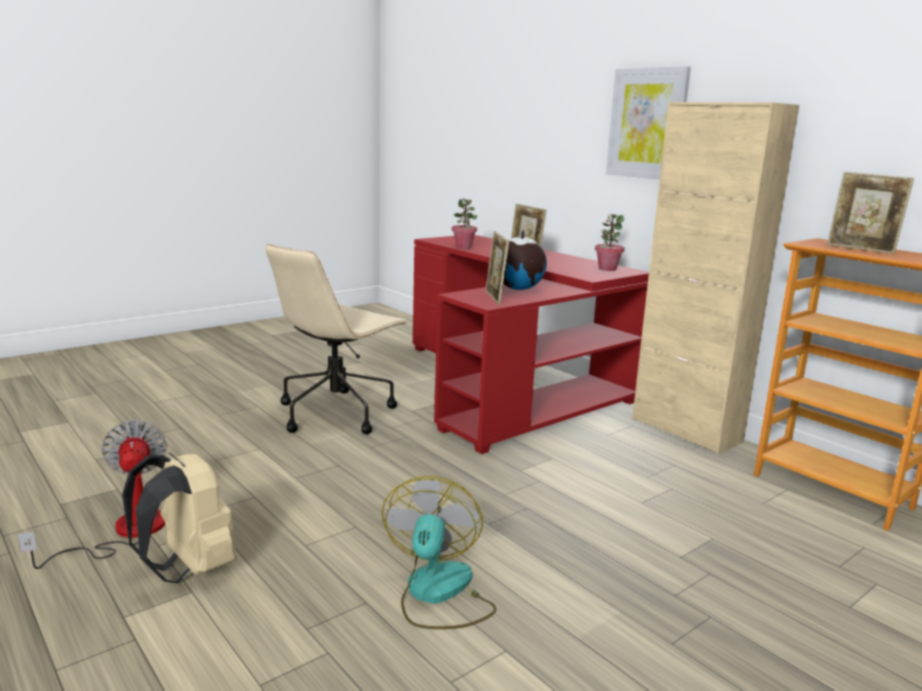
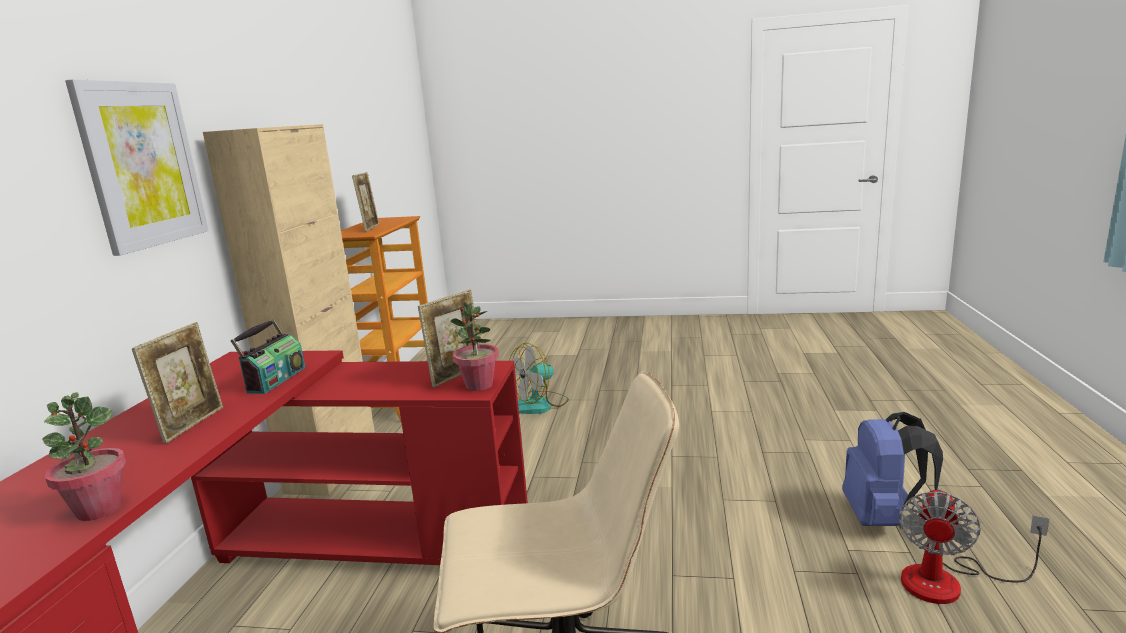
camera: 130 degrees left, 0 degrees up
(189, 568) = (882, 518): beige backpack -> blue backpack
(438, 594) = (715, 440): fan -> fan (539, 404)
(518, 289) = (389, 384): globe -> none
(562, 269) = (275, 379): none -> radio
(607, 269) = (236, 368): potted plant -> potted plant (479, 385)

